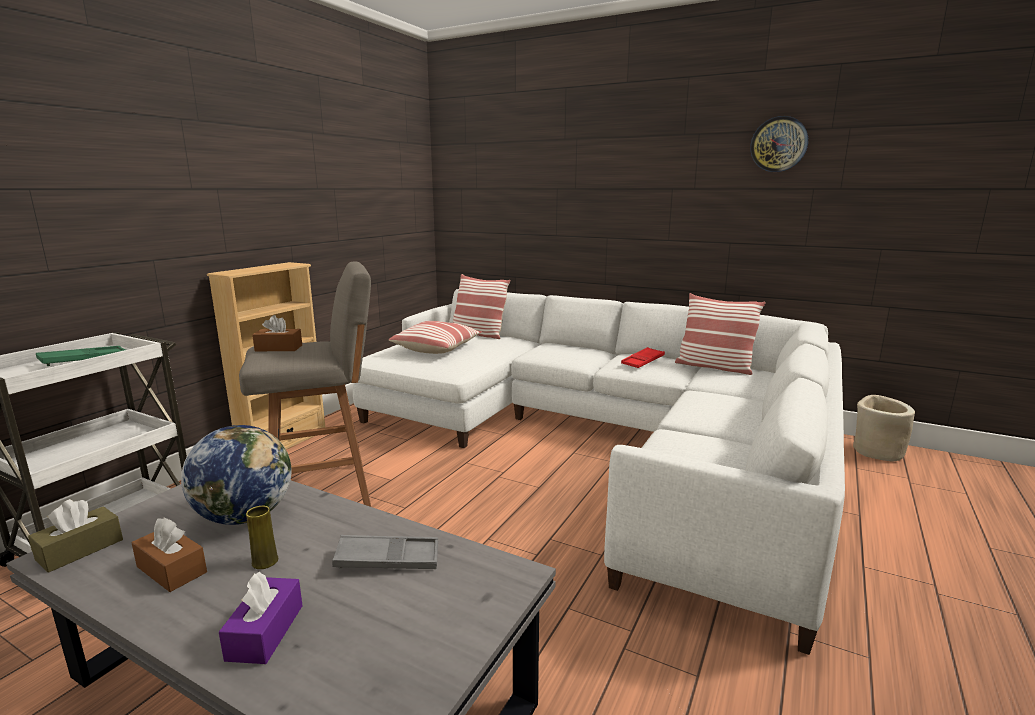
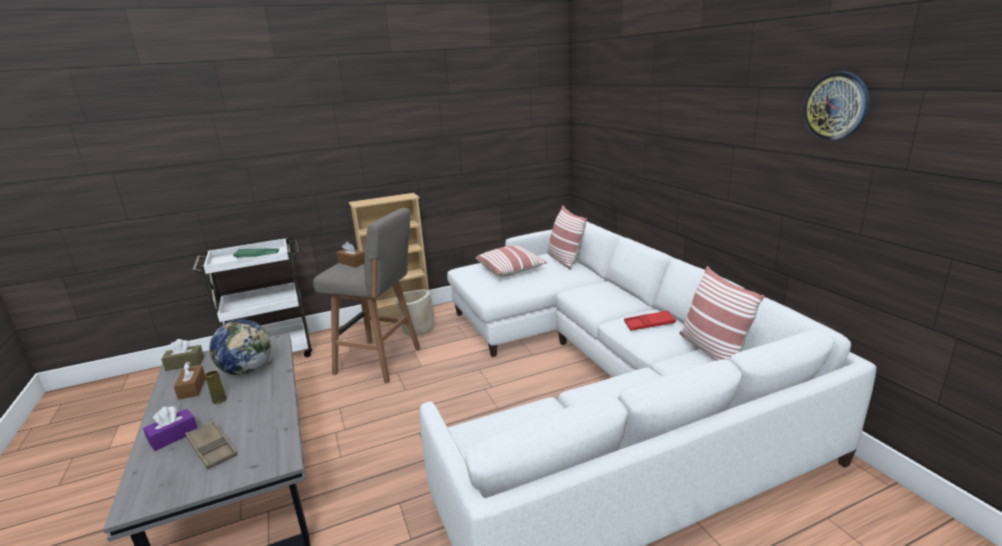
camera: 40 degrees right, 5 degrees up
(376, 611) = (212, 448): none -> brown tray
(388, 559) = (254, 423): grey tray -> none
(876, 451) = (893, 512): beige planter -> beige planter (417, 328)

